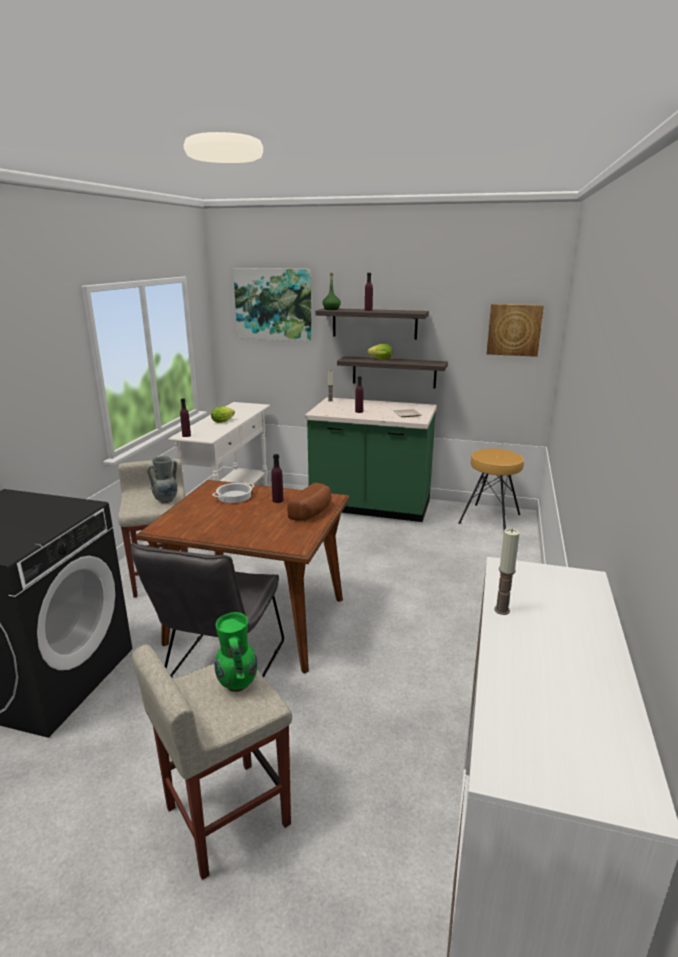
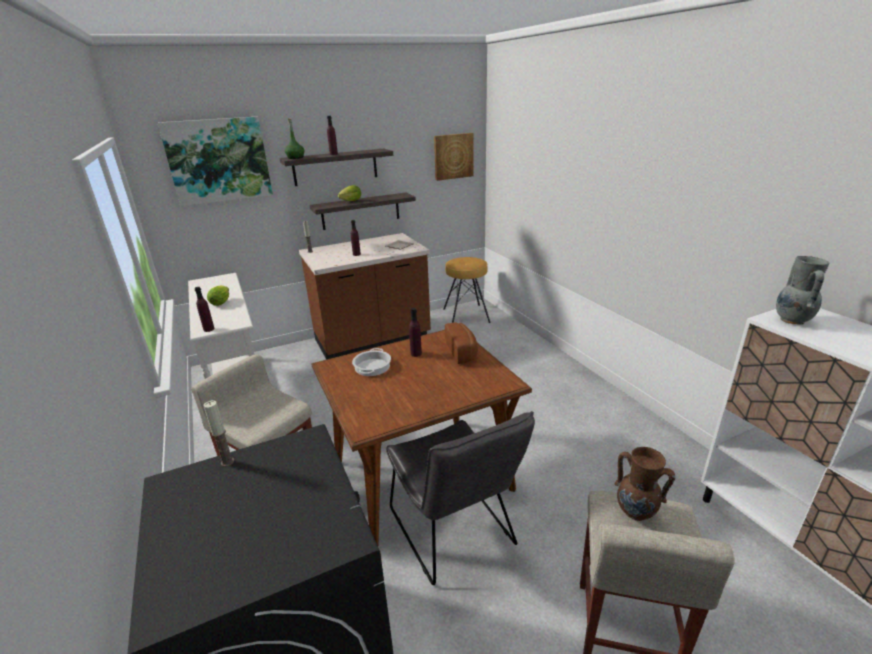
camera: 40 degrees left, 5 degrees up
(166, 500) = (275, 404): grey vase -> grey vase (792, 320)
(237, 684) = (636, 513): green vase -> brown vase
(370, 507) = (372, 340): green counter -> brown counter
(501, 610) = (832, 344): candle -> candle (227, 462)

